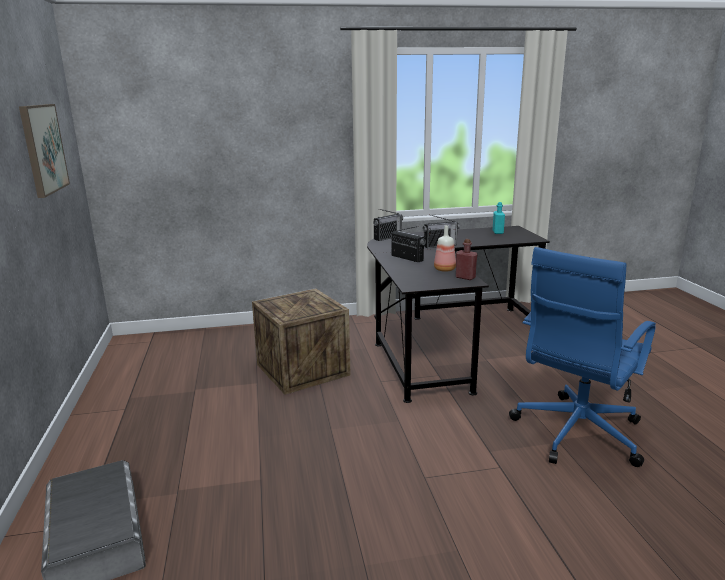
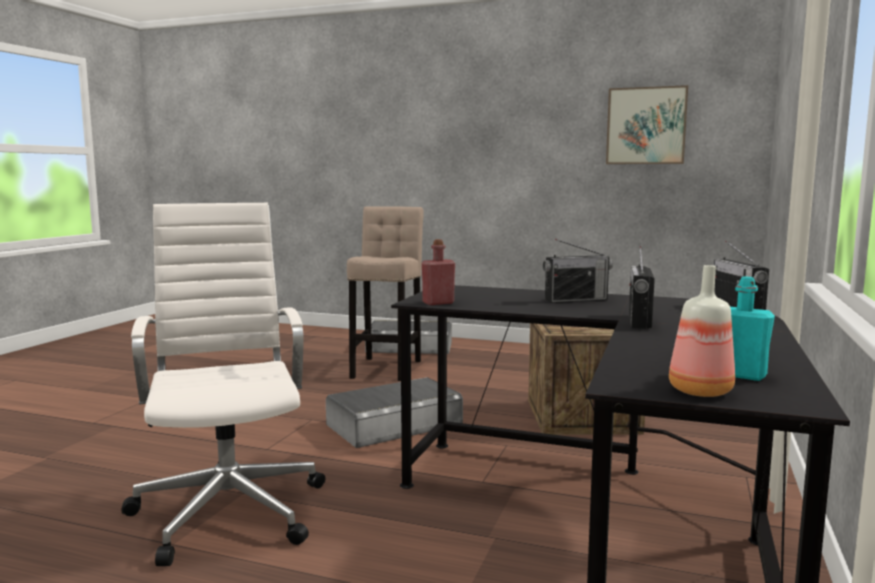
camera: 120 degrees right, 10 degrees down
(222, 508) = (387, 368): none -> beige stool
(391, 432) = (394, 424): none -> grey storage box
(445, 269) = (489, 302): bottle -> bottle (698, 391)
(575, 434) = (230, 508): blue office chair -> white office chair

